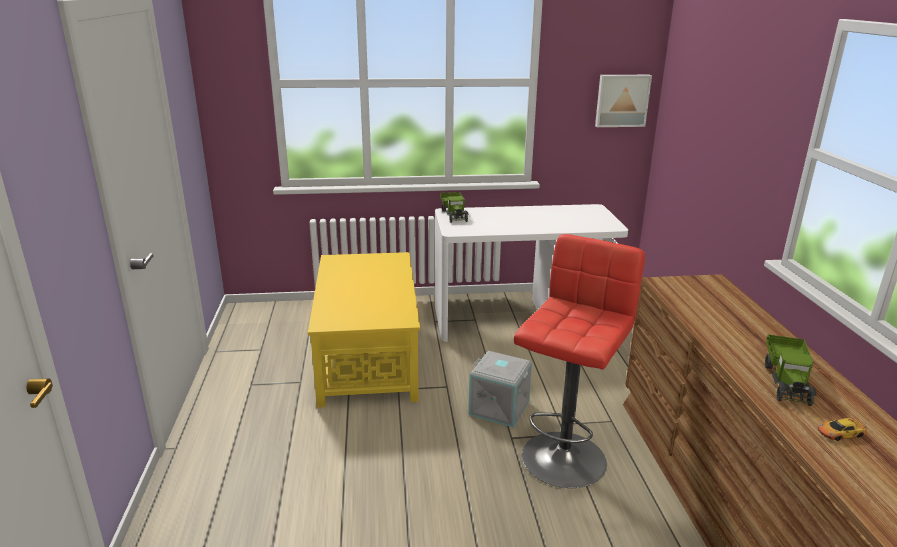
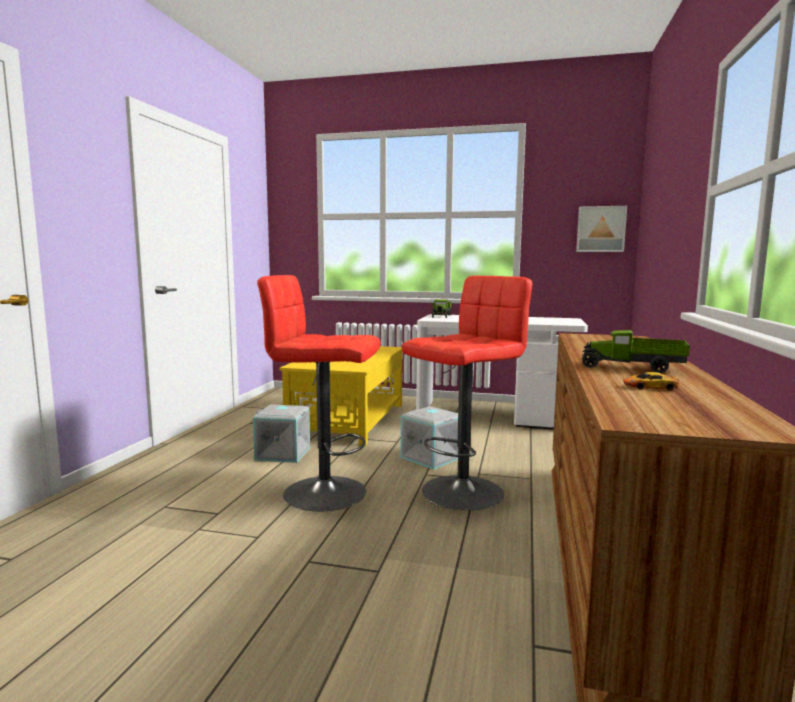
camera: 20 degrees right, 15 degrees down
(336, 435) = (283, 453): none -> grey storage box
(430, 494) = (324, 493): none -> red stool
(787, 380) = (632, 368): toy truck -> toy truck turned 75 degrees clockwise

